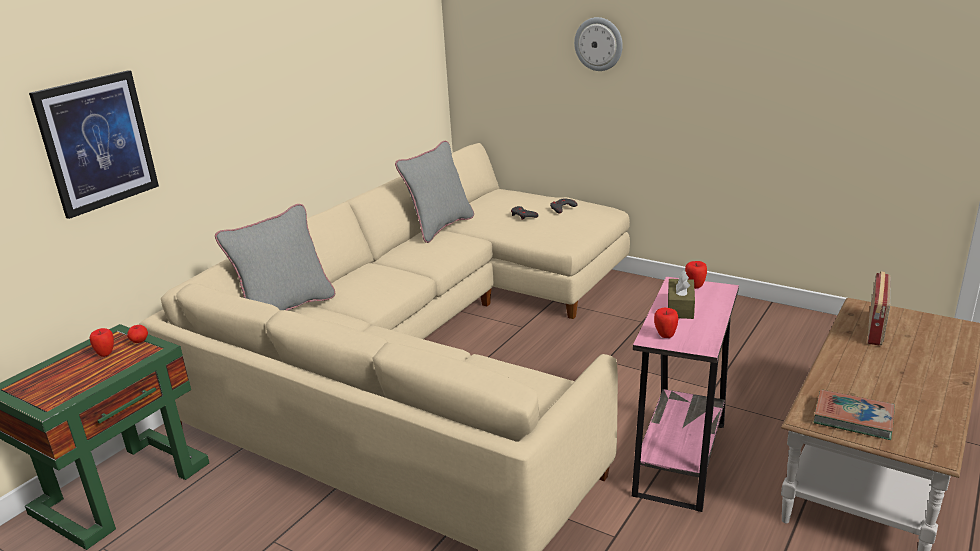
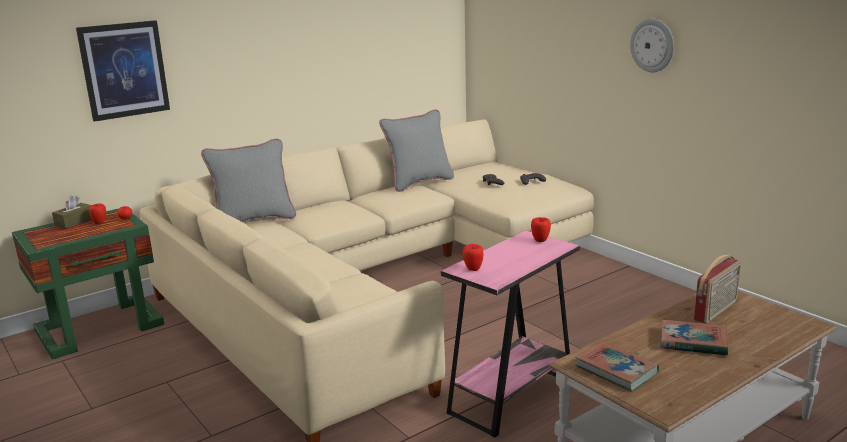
camera: 20 degrees right, 5 degrees down
(599, 44) = (574, 35): wall clock -> wall clock (652, 45)
(680, 307) = (509, 252): brown tissue box -> brown tissue box (74, 222)
(889, 369) = (693, 342): none -> book

